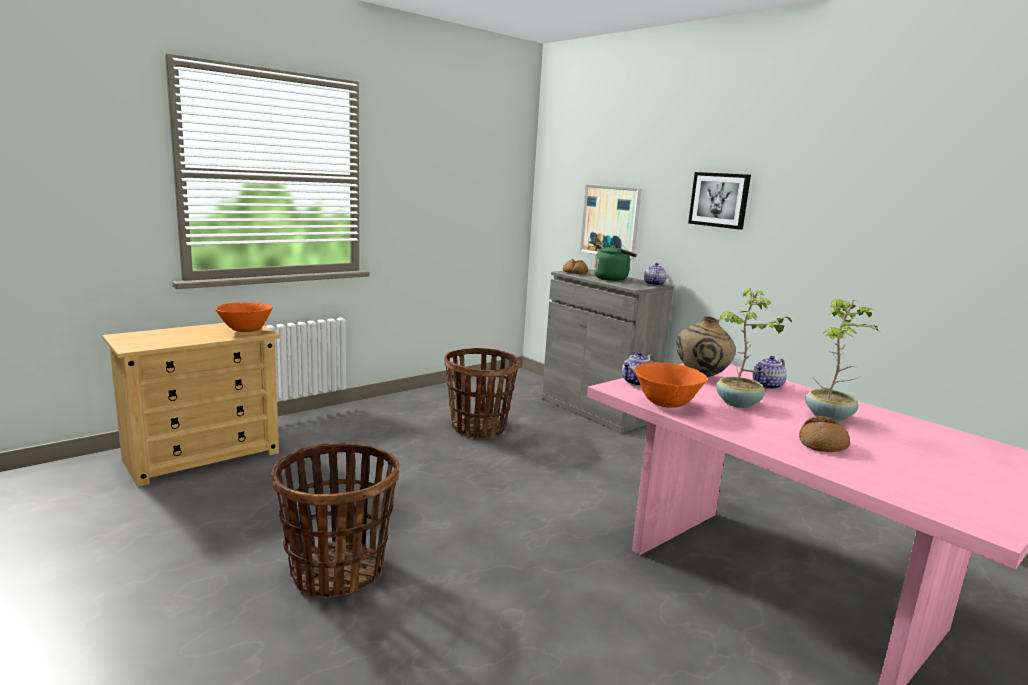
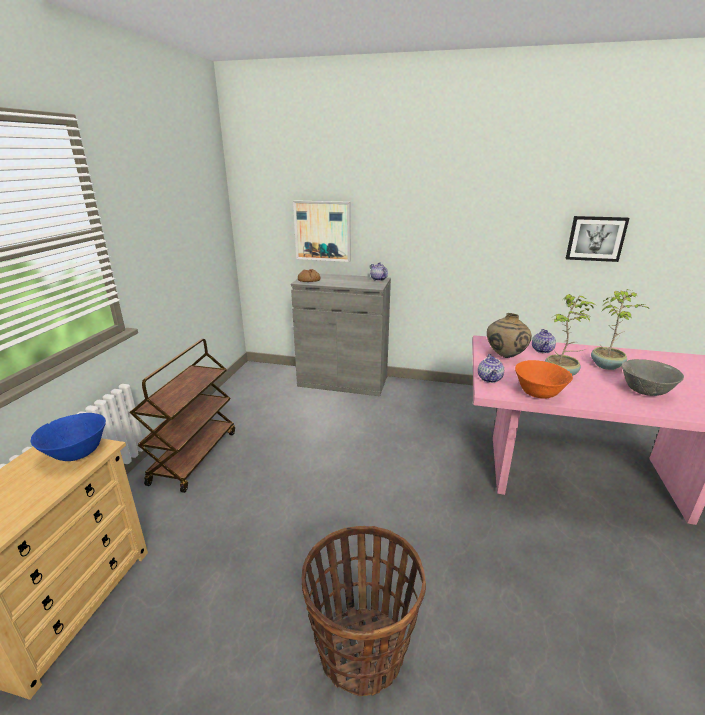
camera: 35 degrees left, 10 degrees up
(245, 331) = (77, 454): orange bowl -> blue bowl
(383, 414) = (194, 456): none -> brown cart
(478, 428) = (286, 434): basket -> none
(613, 279) = (345, 280): green kettle -> none
(719, 200) = (424, 208): picture -> picture (595, 238)
(822, 444) = (645, 392): bread -> grey bowl

